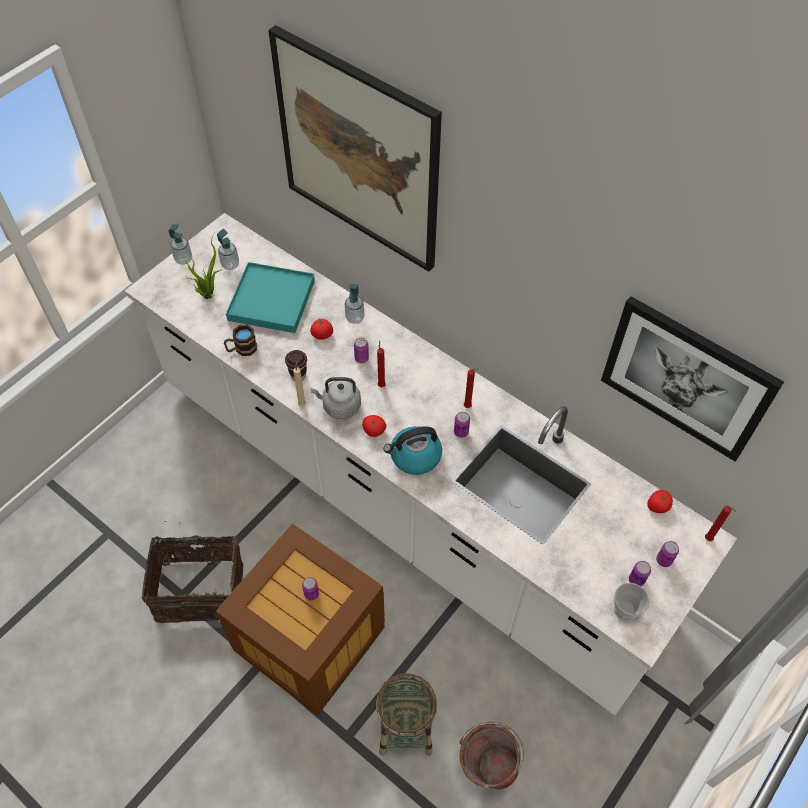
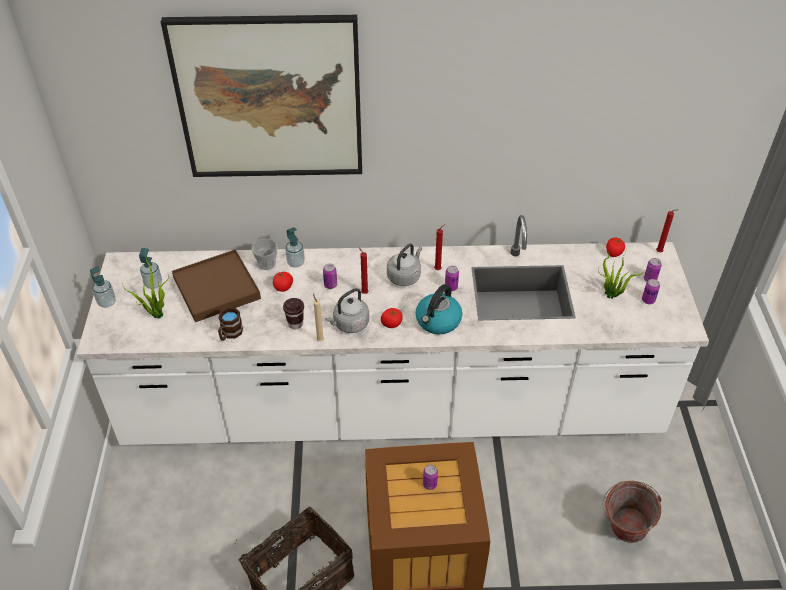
camera: 40 degrees left, 10 degrees down
(271, 300) = (216, 288): turquoise tray -> brown tray
(406, 728) = (548, 551): basket -> none
(432, 393) = (405, 276): none -> grey kettle
(603, 548) = (611, 296): none -> potted plant
(625, 610) = (661, 320): cup -> cup (267, 264)
(686, 378) = (608, 130): picture -> none

